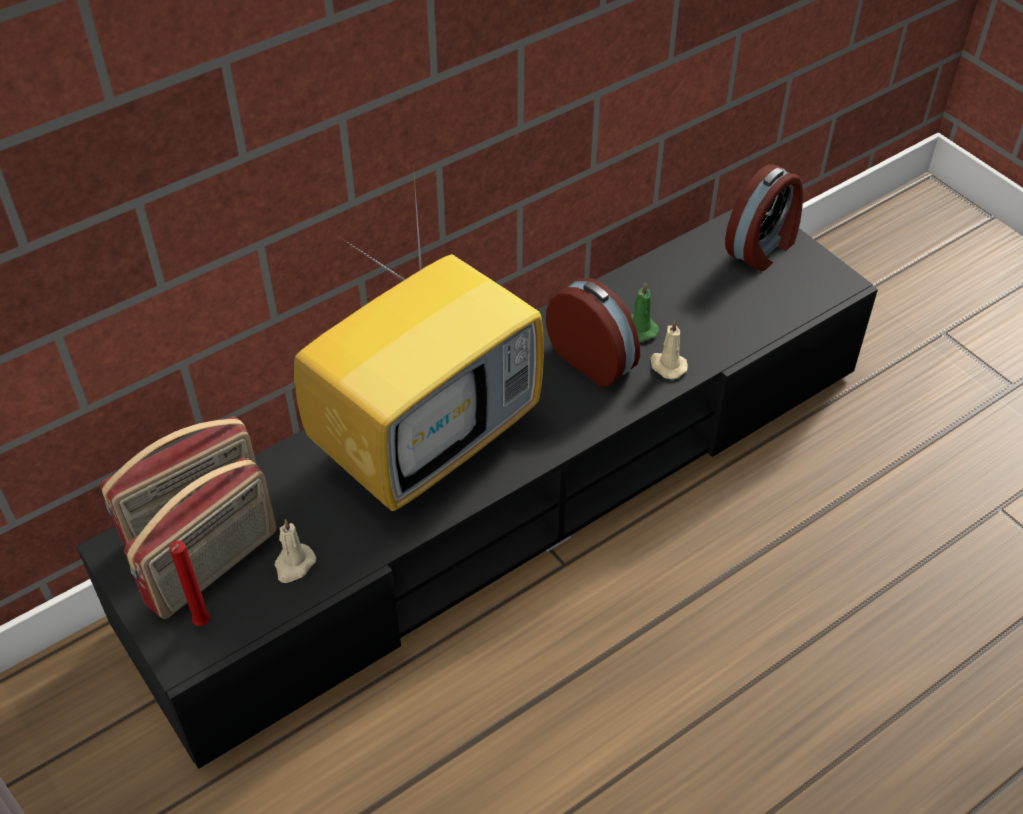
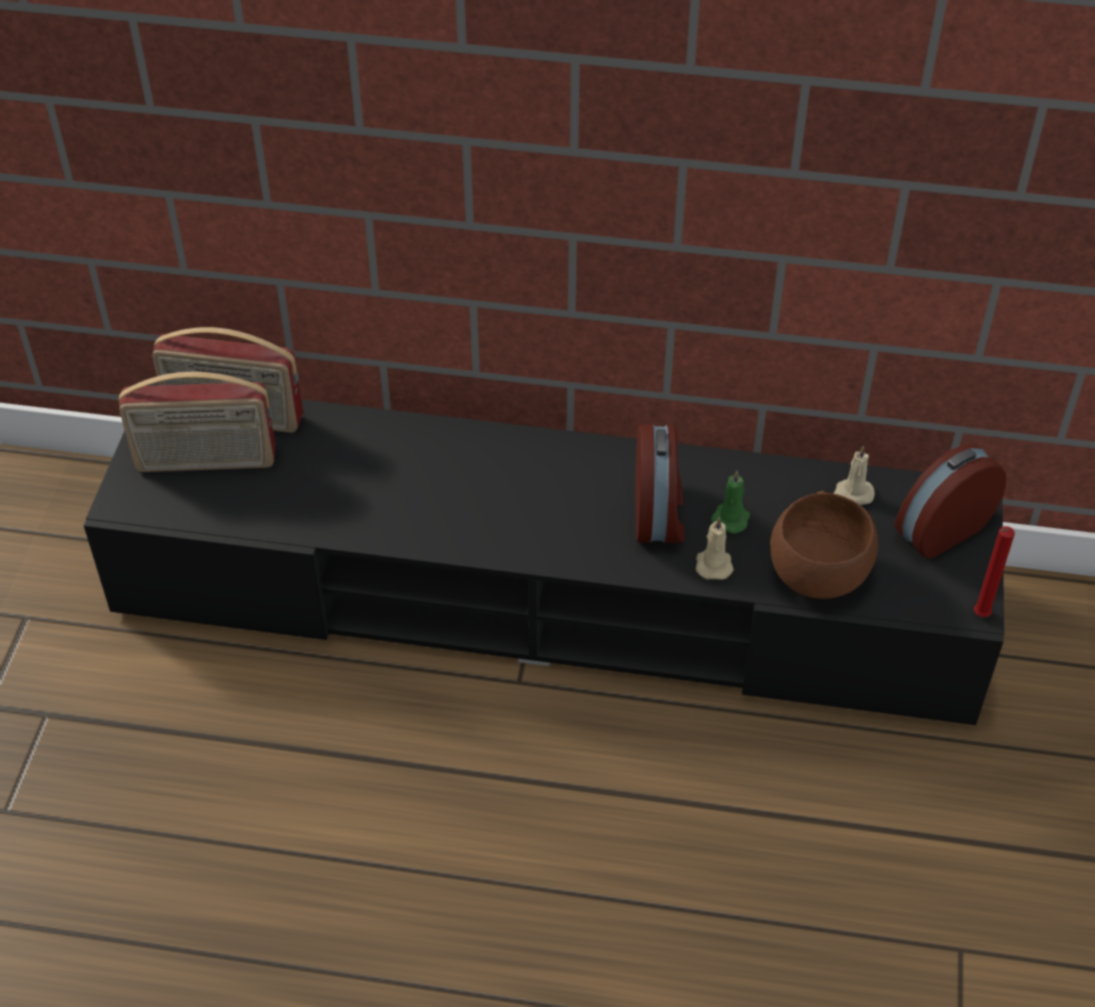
camera: 45 degrees right, 0 degrees up
(201, 625) = (154, 493): red candle -> red candle (979, 616)
(294, 565) = (256, 499): beige candle -> beige candle (851, 495)
(428, 438) = (455, 480): television -> none
(736, 327) = (818, 576): none -> brown bowl
(762, 247) = (940, 528): alarm clock -> alarm clock turned 150 degrees clockwise

